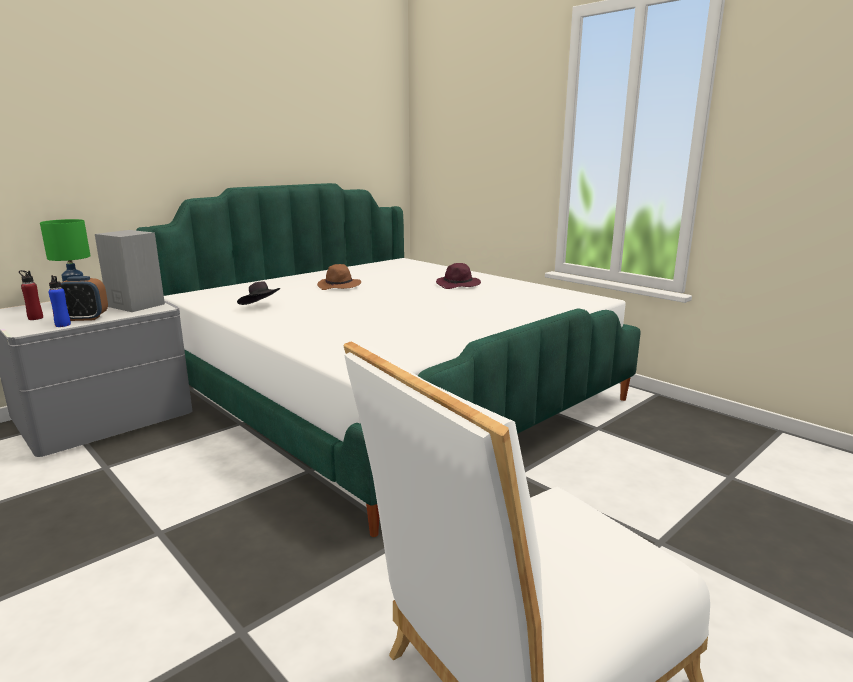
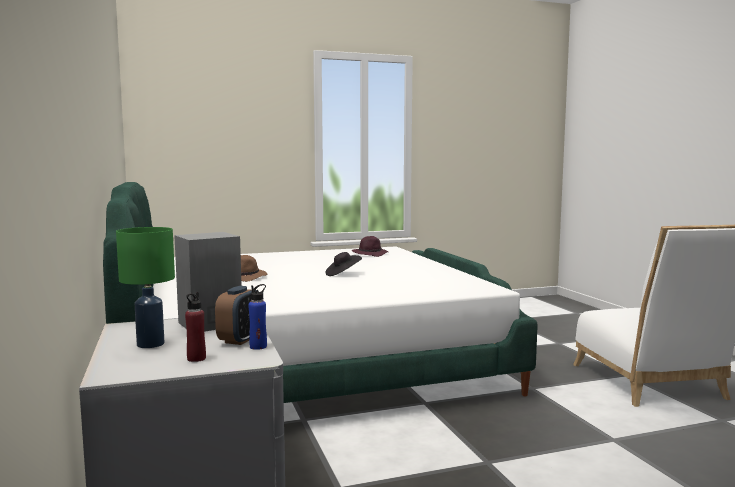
camera: 65 degrees left, 10 degrees down
(260, 307) = (280, 297): black hat -> black hat (343, 274)
(458, 285) = (302, 259): purple hat -> purple hat (370, 254)

